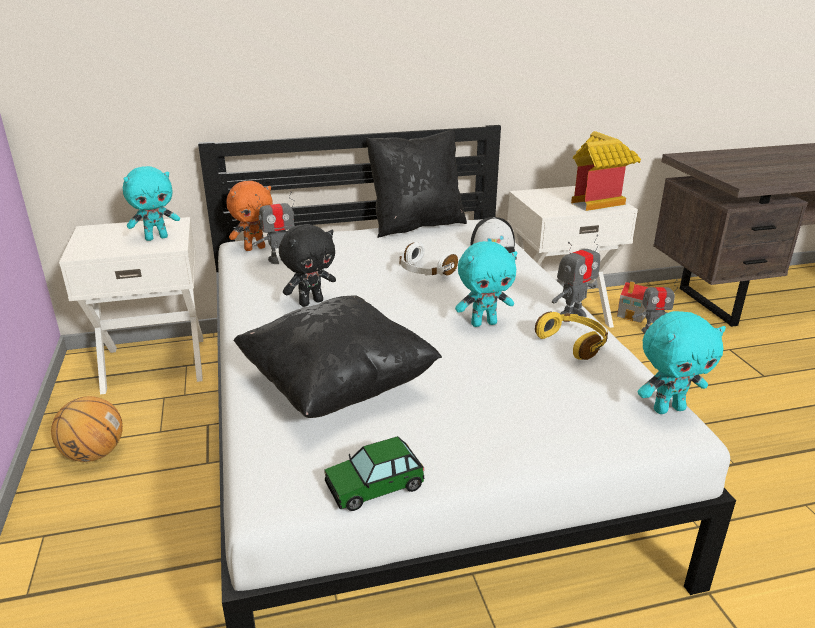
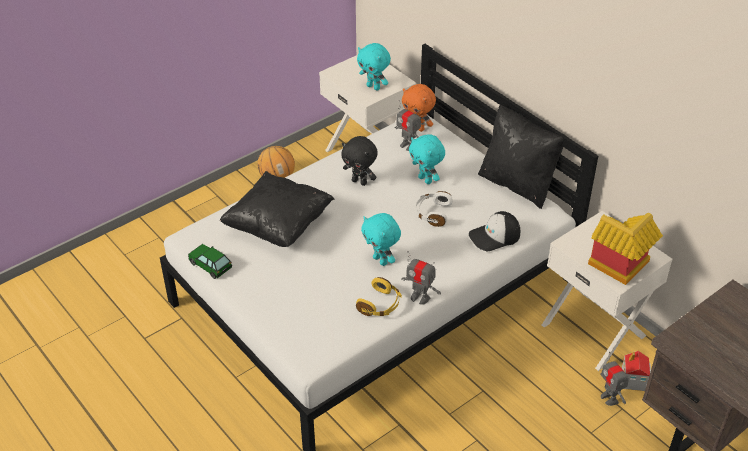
camera: 65 degrees right, 15 degrees up
(668, 408) = (328, 356): turquoise plush toy -> turquoise plush toy (426, 180)

